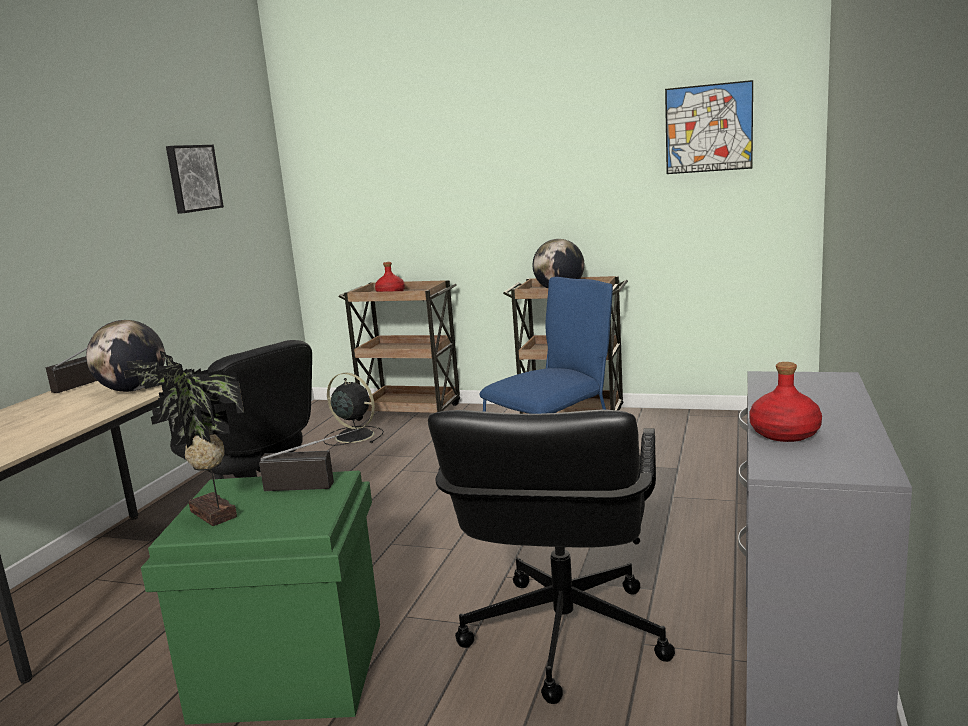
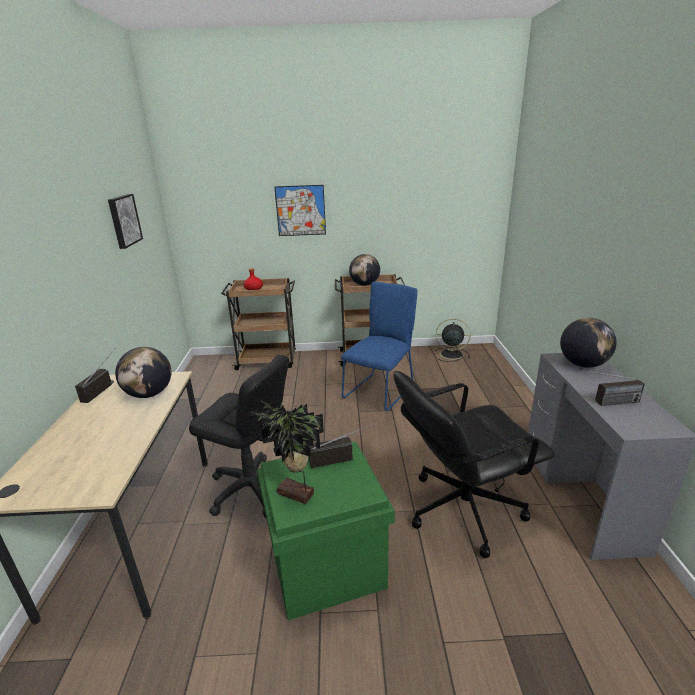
camera: 20 degrees left, 10 degrees up
(353, 436) = (241, 382): black fan -> black fan (450, 354)
(562, 635) = (462, 508): black office chair -> black office chair turned 75 degrees clockwise
(708, 128) = (450, 189): picture -> picture (300, 210)
(785, 433) = (607, 403): red bottle -> radio
(809, 386) = (583, 364): none -> globe

